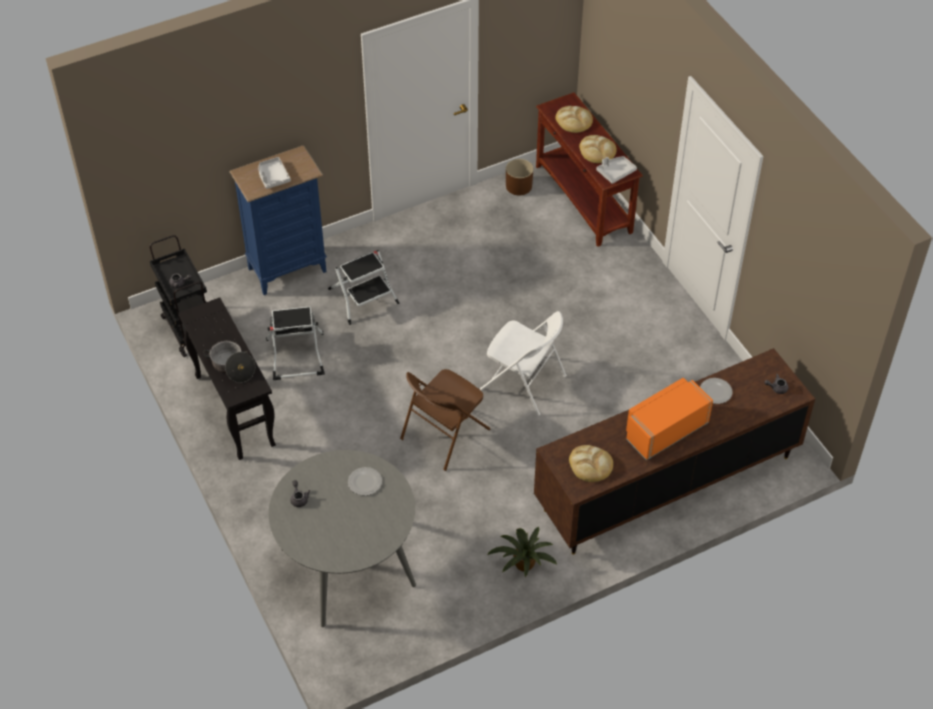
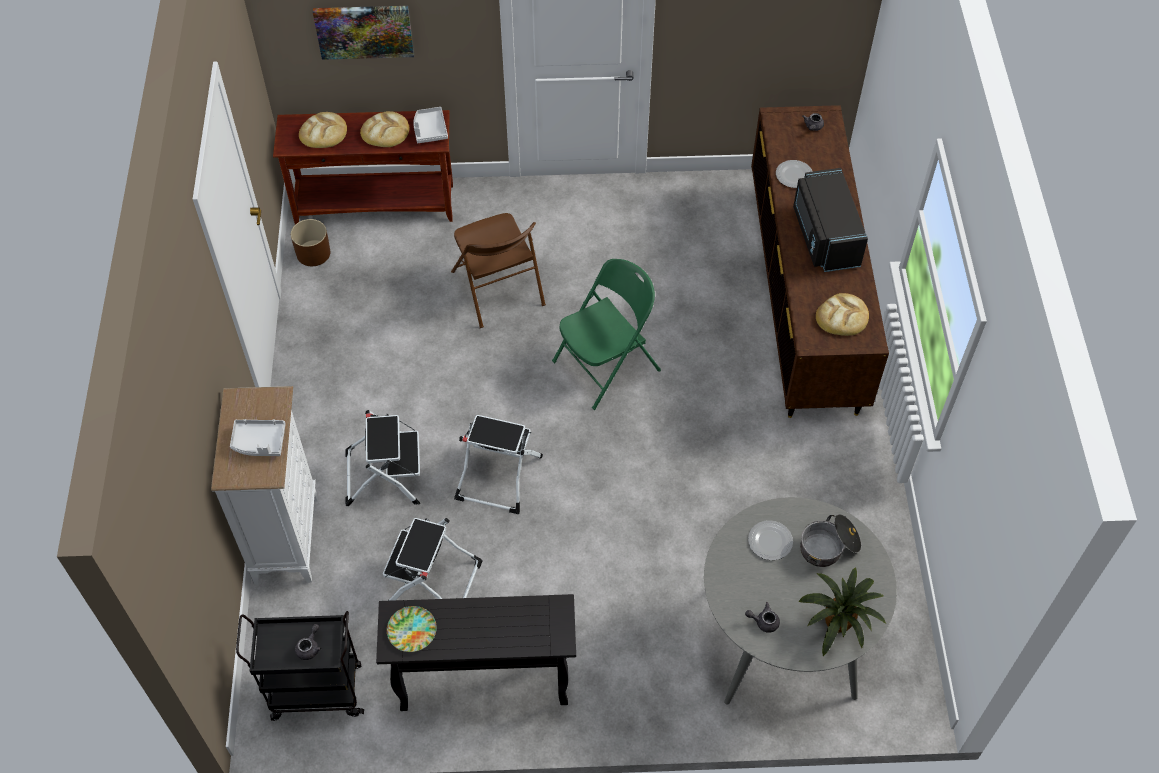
camera: 65 degrees left, 5 degrees up
(206, 320) = (411, 630): none -> plate
(232, 367) = (510, 627): cooking pot -> cooking pot (829, 547)
(289, 270) = (288, 538): blue dresser -> white dresser
(396, 356) = (497, 474): none -> step ladder
(444, 434) = (639, 469): brown chair -> brown chair (497, 288)
(522, 564) = (852, 465): potted plant -> potted plant (838, 623)
(523, 383) = (606, 366): white chair -> green chair
(623, 76) = (364, 31): none -> picture
(664, 430) = (824, 236): orange microwave -> black microwave

